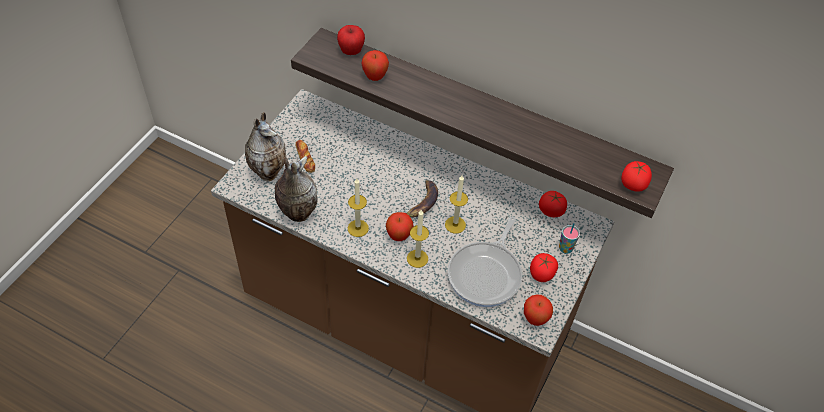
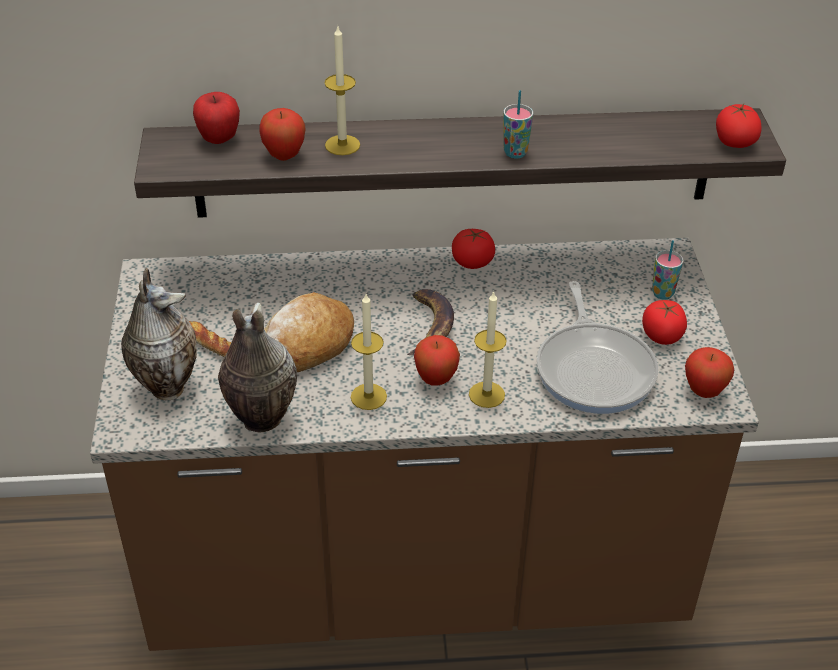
camera: 30 degrees left, 10 degrees down
(348, 184) = (304, 347): none -> bread
(455, 225) = (499, 330): candle -> candle (342, 145)
(498, 131) = (515, 153): none -> cup
(551, 211) = (605, 259): tomato -> tomato (472, 262)

